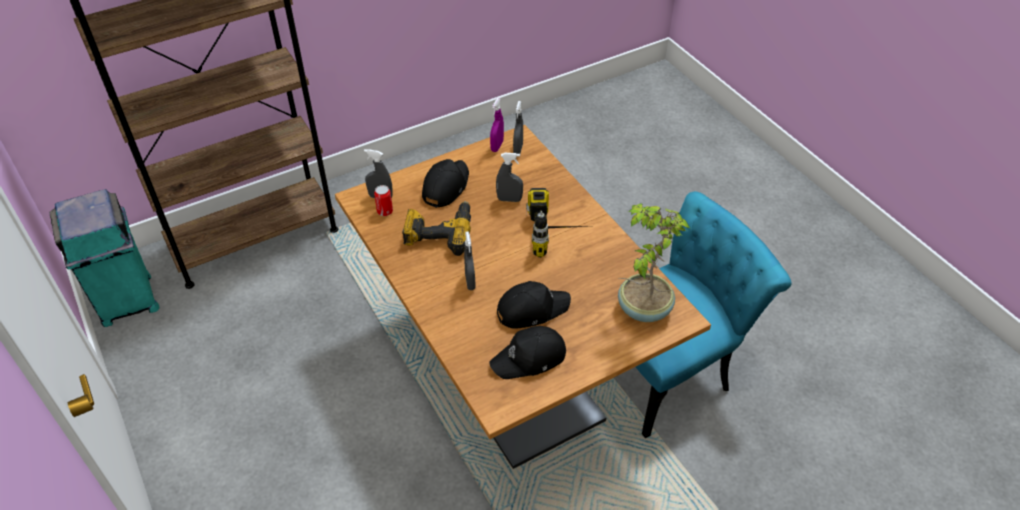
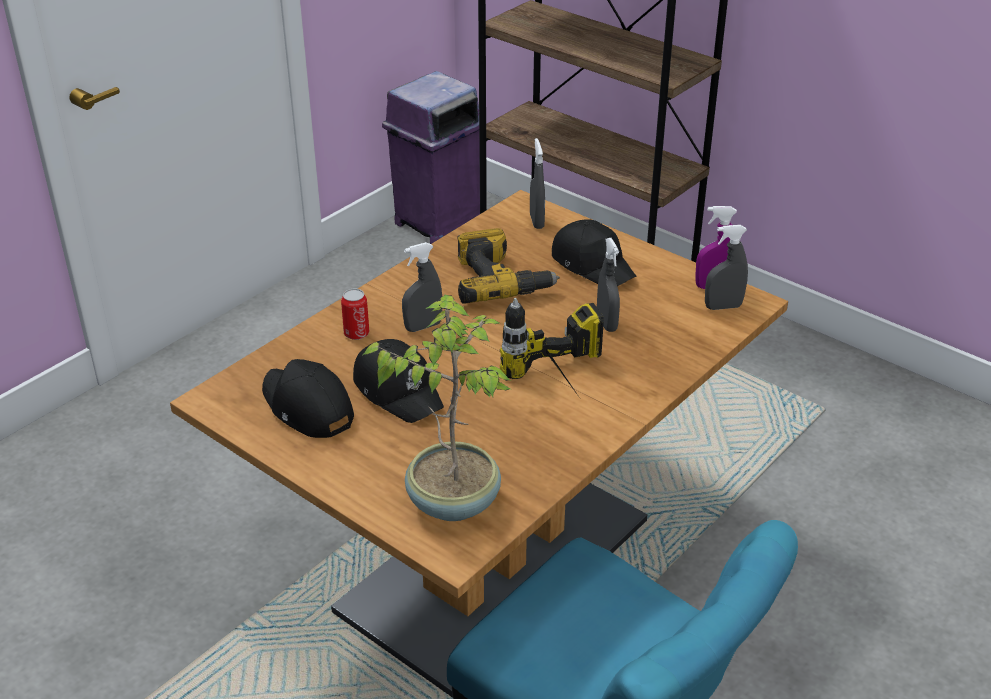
camera: 70 degrees right, 10 degrees down
(127, 301) = (436, 224): turquoise trash can -> purple trash can
(385, 211) = (512, 231): can -> can (356, 333)
(445, 186) = (593, 264): black cap -> black cap turned 45 degrees clockwise

